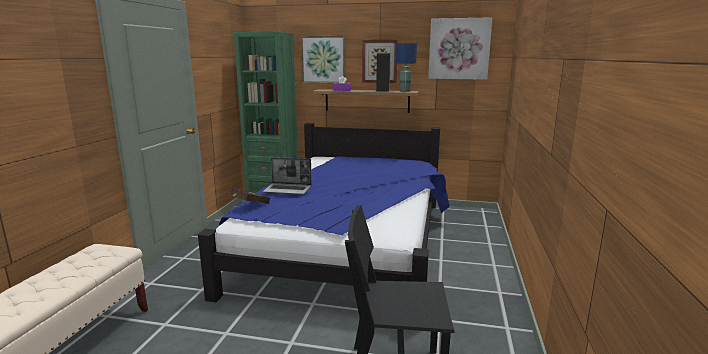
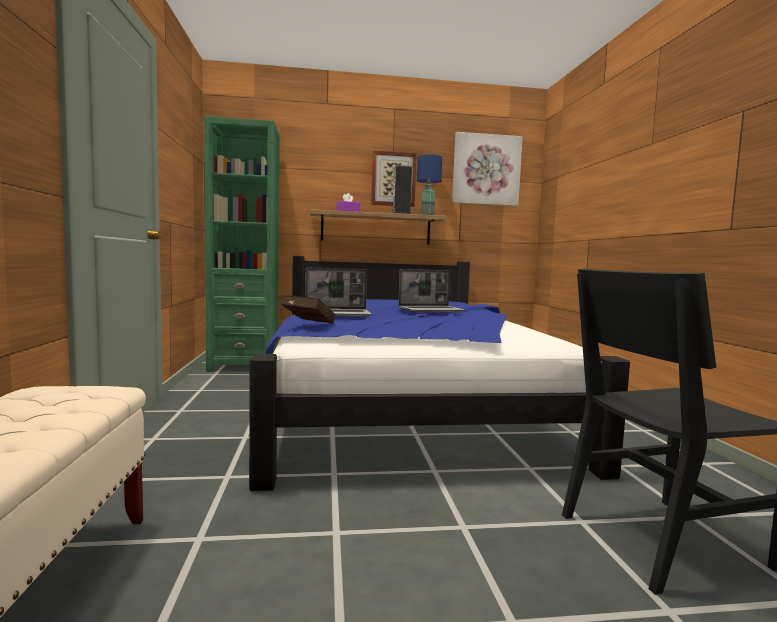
camera: 20 degrees left, 10 degrees down
(323, 59) = (319, 173): picture -> none
(363, 185) = (431, 310): none -> laptop

